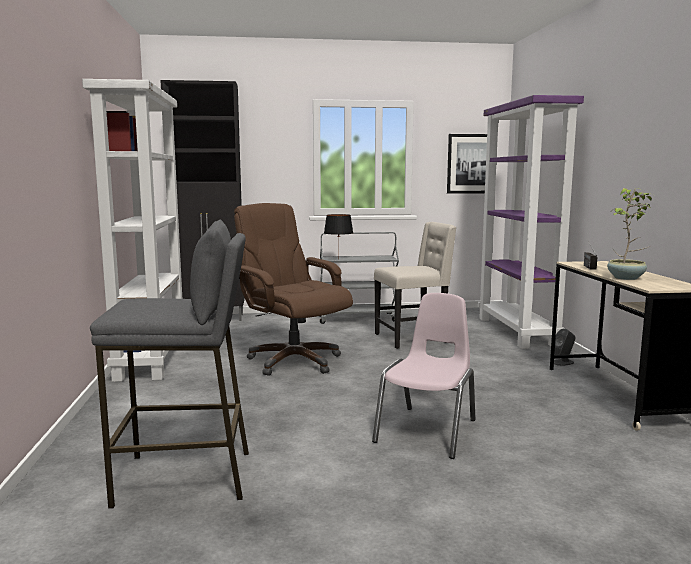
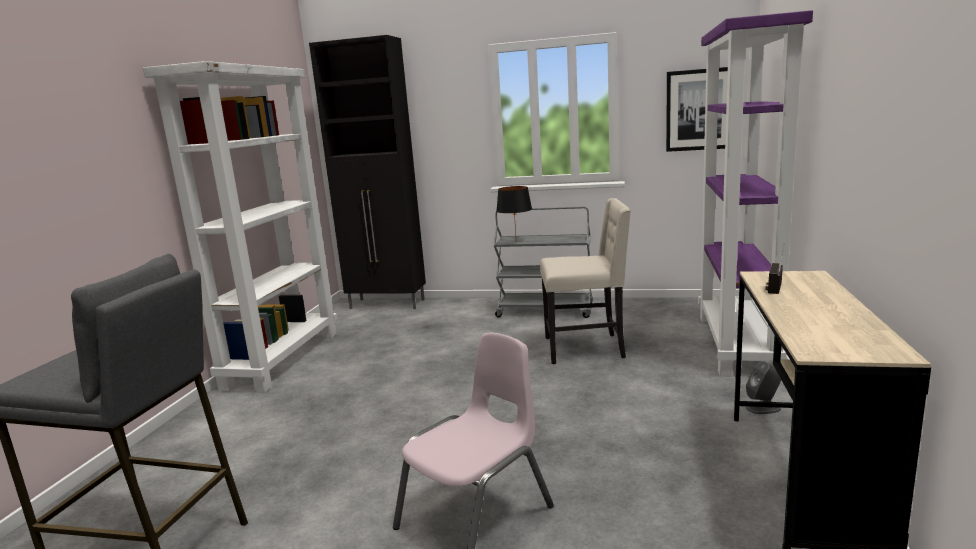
camera: 20 degrees right, 5 degrees up
(293, 361) = (418, 376): brown office chair -> none
(627, 278) = (801, 321): potted plant -> none

